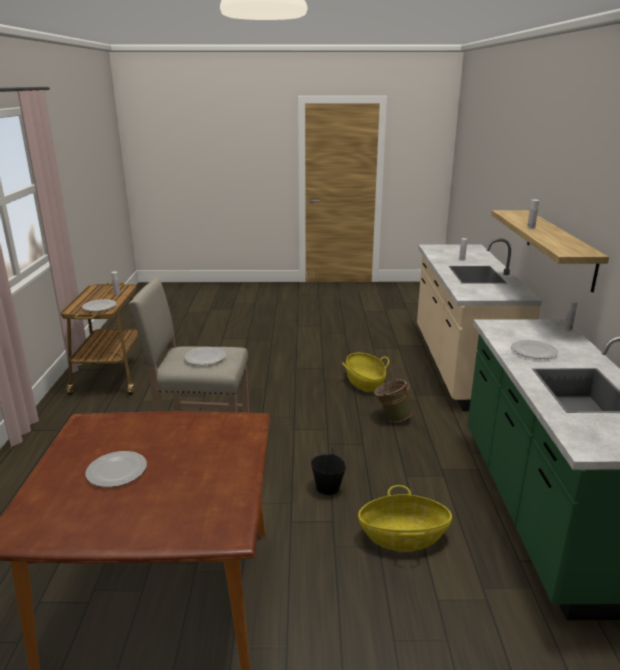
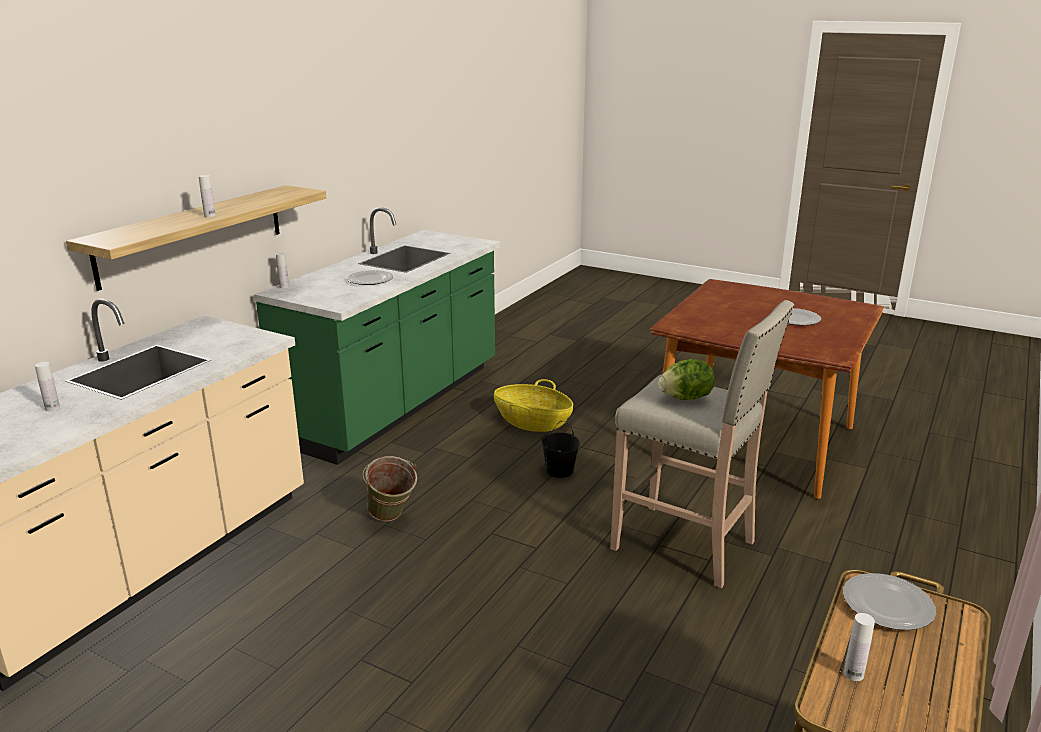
camera: 150 degrees left, 0 degrees up
(204, 358) = (685, 398): plate -> lettuce
(364, 382) = (338, 593): basket -> none

